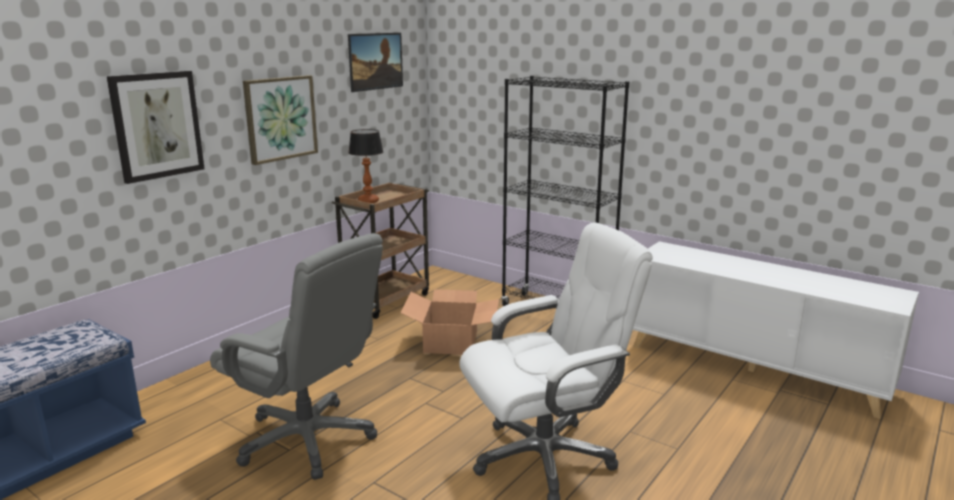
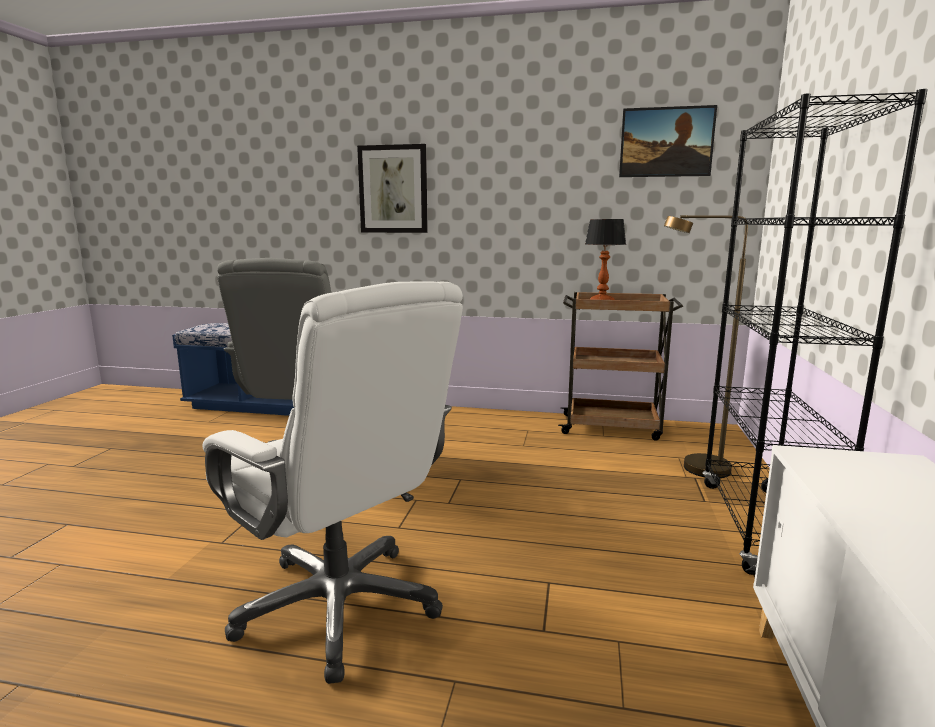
camera: 65 degrees right, 5 degrees down
(280, 118) = (517, 197): picture -> none
(451, 341) = (566, 480): cardboard box -> none
(478, 301) = (694, 469): none -> brown floor lamp

